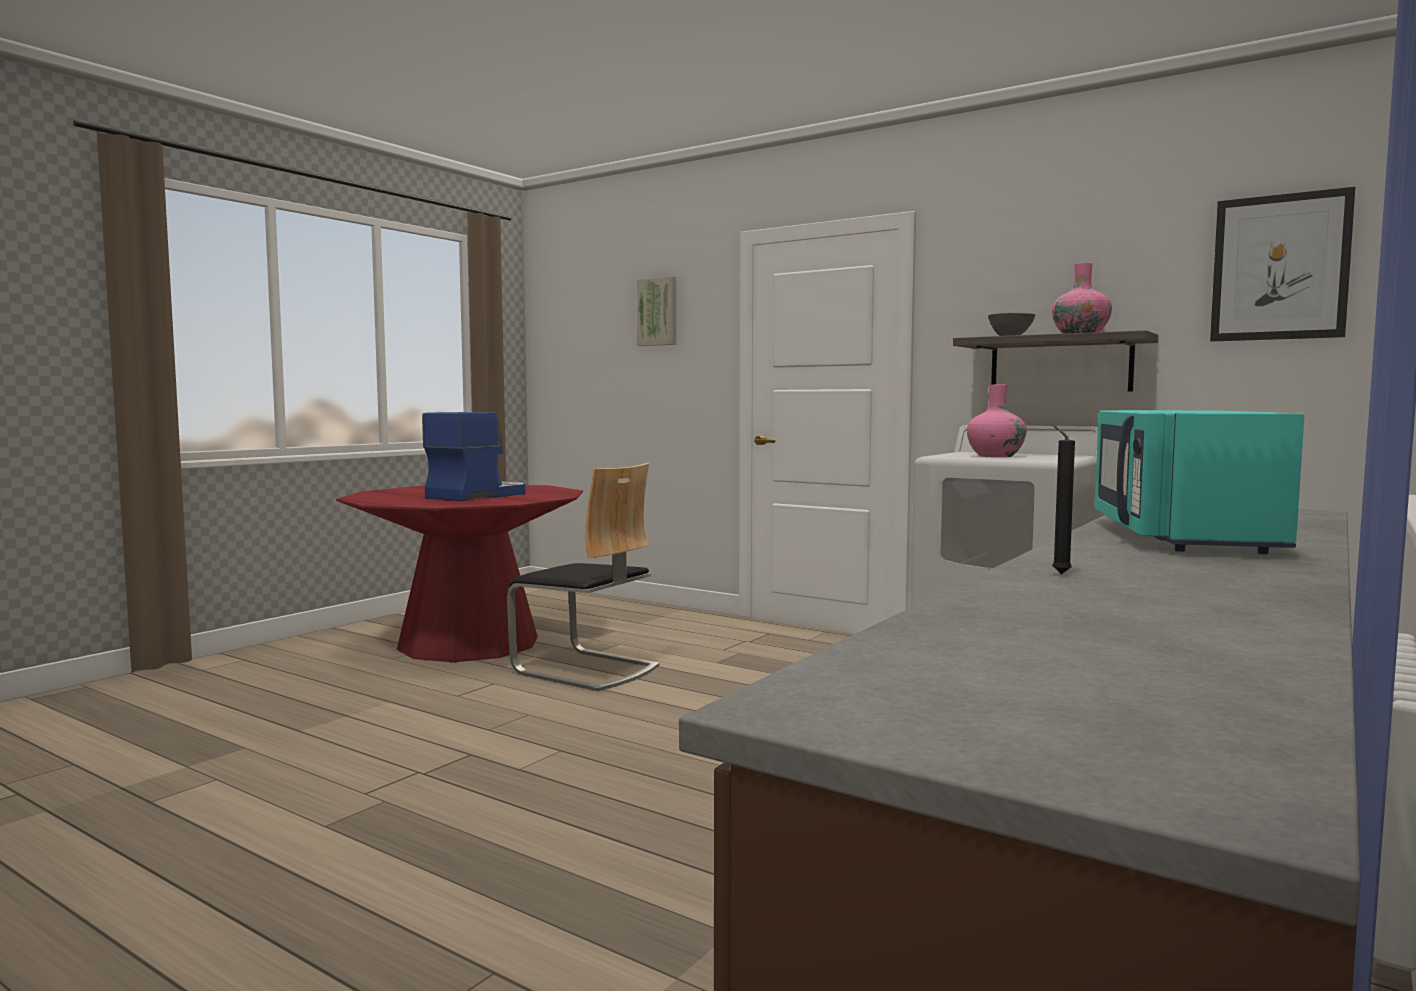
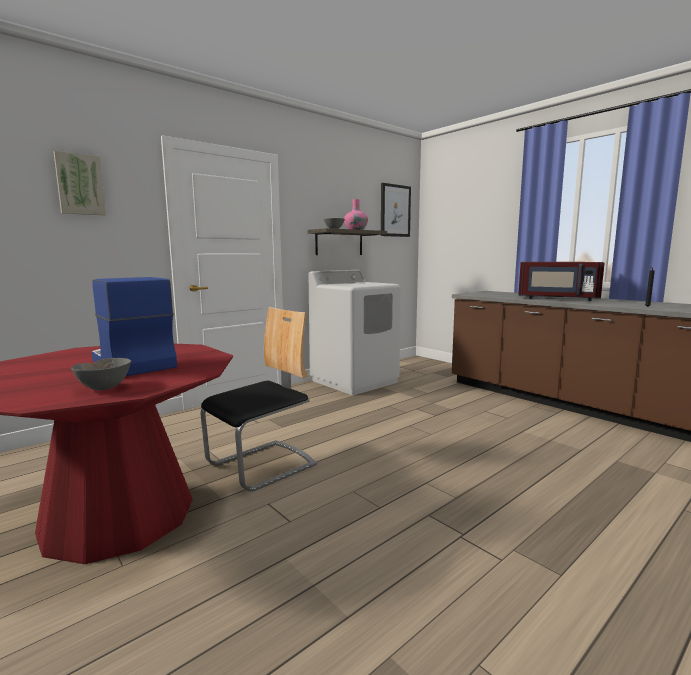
camera: 75 degrees left, 5 degrees up
(393, 499) = (105, 388): none -> grey bowl
(995, 456) = (360, 284): pink vase -> none
(1178, 536) = (558, 299): turquoise microwave -> red microwave

